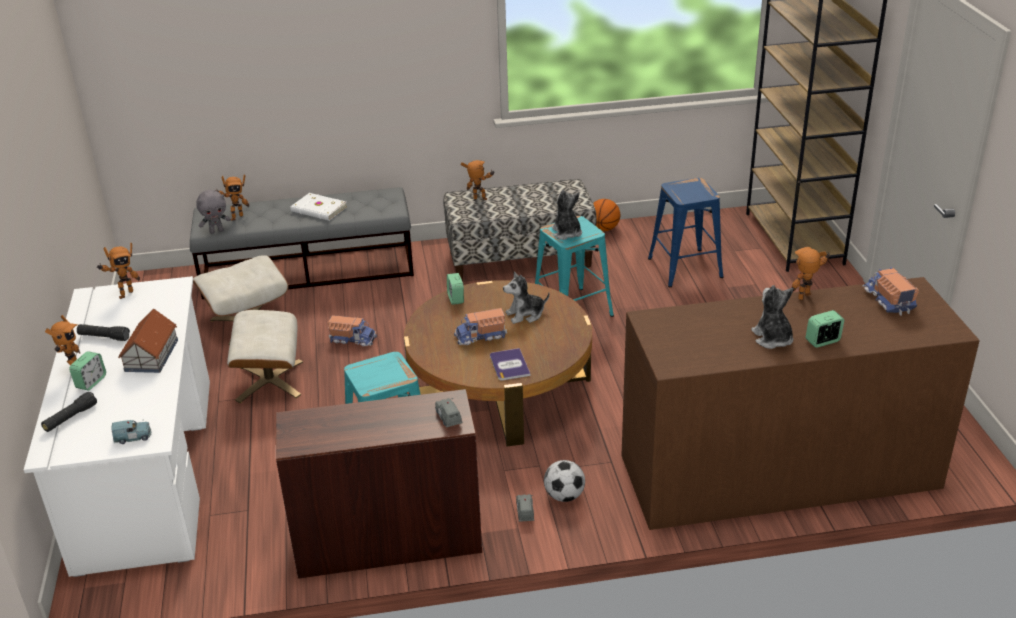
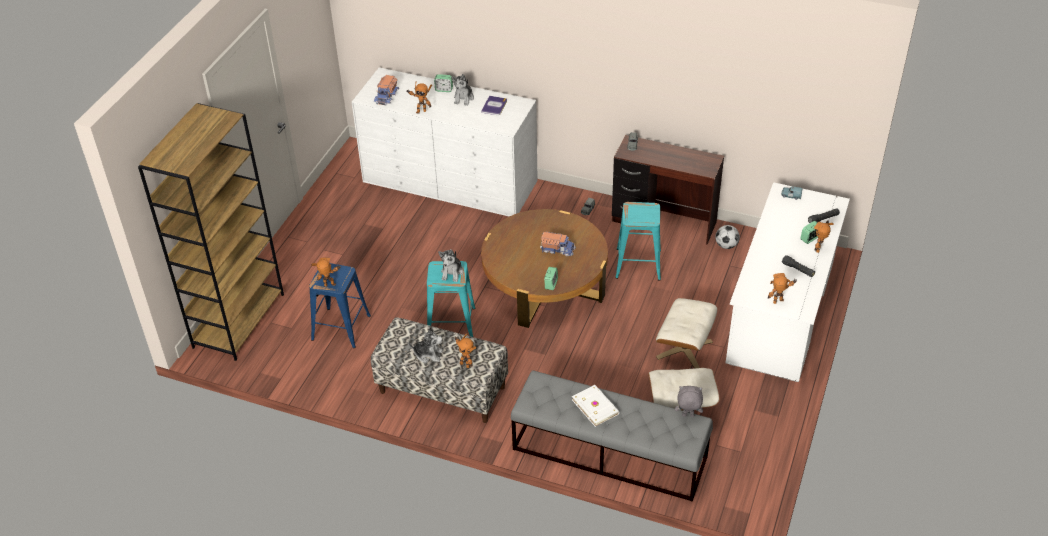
camera: 150 degrees left, 10 degrees up
(152, 355) = (771, 245): toy house -> none
(235, 217) = (666, 427): toy robot -> toy robot (330, 286)
(352, 339) = (612, 363): toy truck -> none
(509, 365) = (557, 224): book -> book (494, 106)
(525, 314) = (519, 254): plush toy -> plush toy (428, 354)
(564, 496) = (562, 210): football -> football (726, 245)
(603, 229) = (352, 394): basketball -> none
(778, 471) = (450, 181): brown dresser -> white dresser

